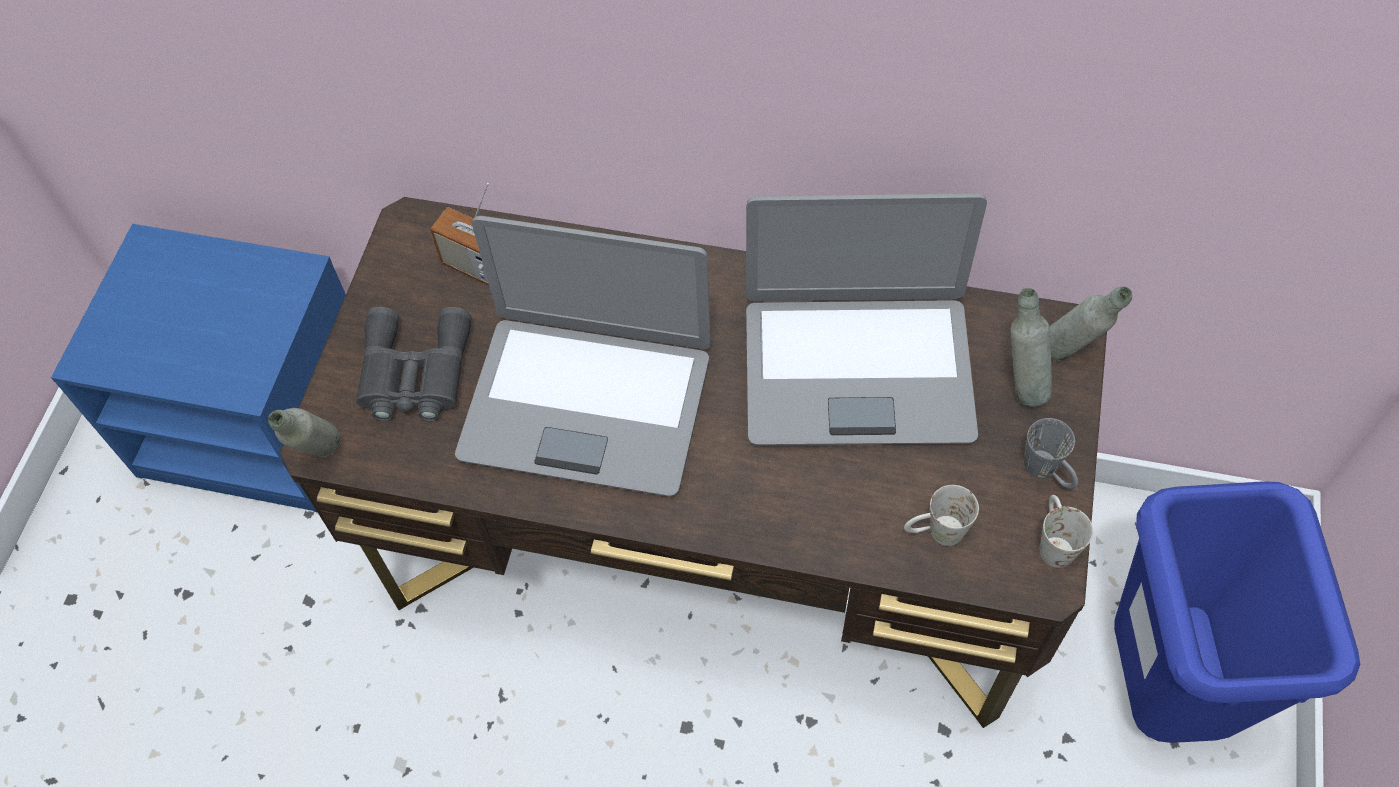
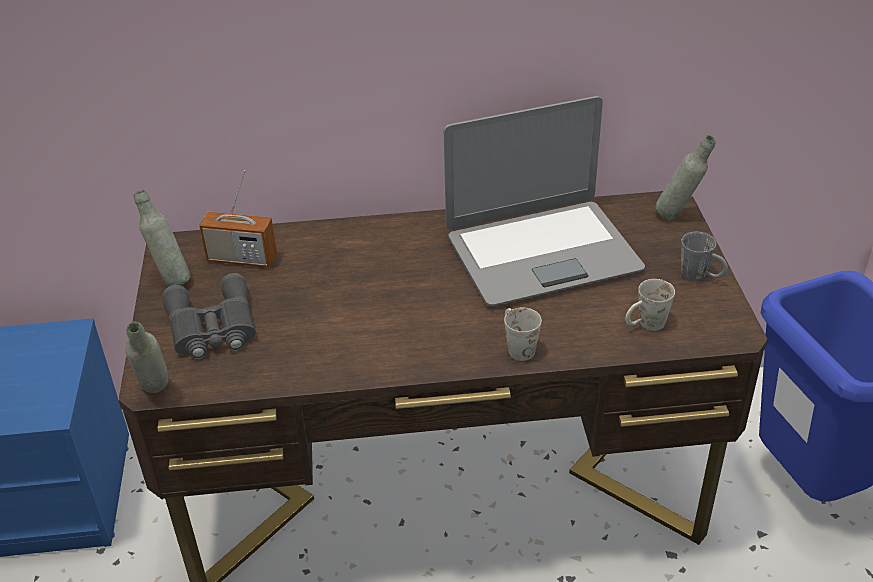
camera: 20 degrees left, 20 degrees down
(587, 403) = (355, 314): laptop -> none
(1020, 385) = (656, 237): grey bottle -> grey bottle (171, 280)
(1053, 541) = (726, 310): white mug -> white mug (517, 346)

